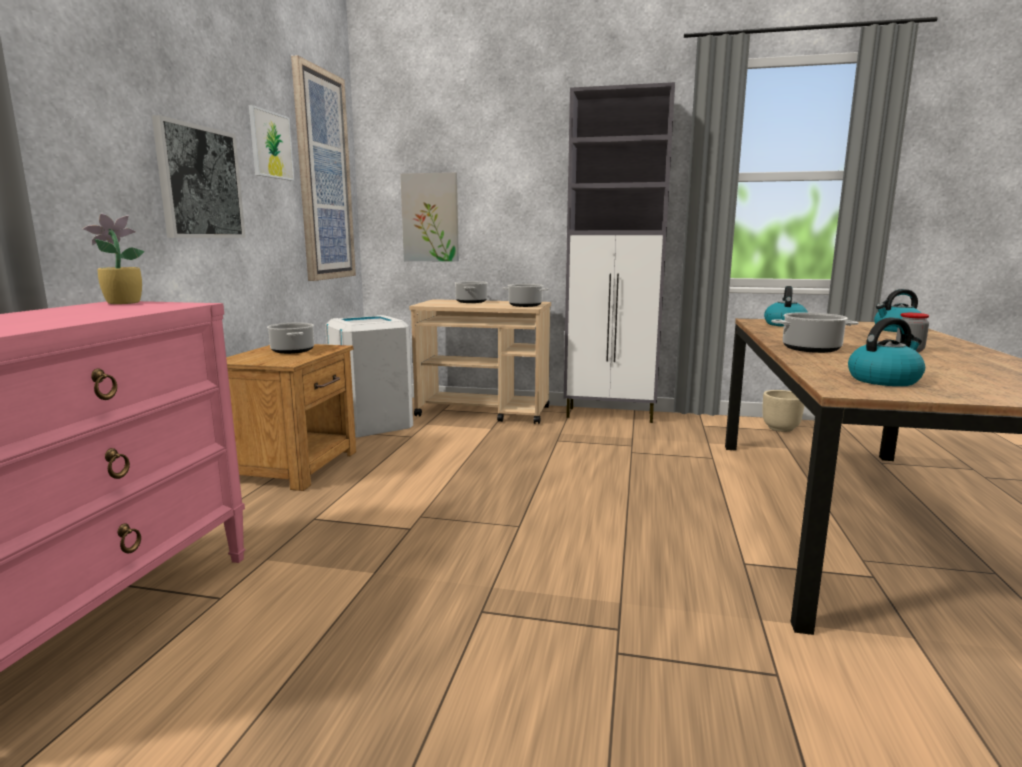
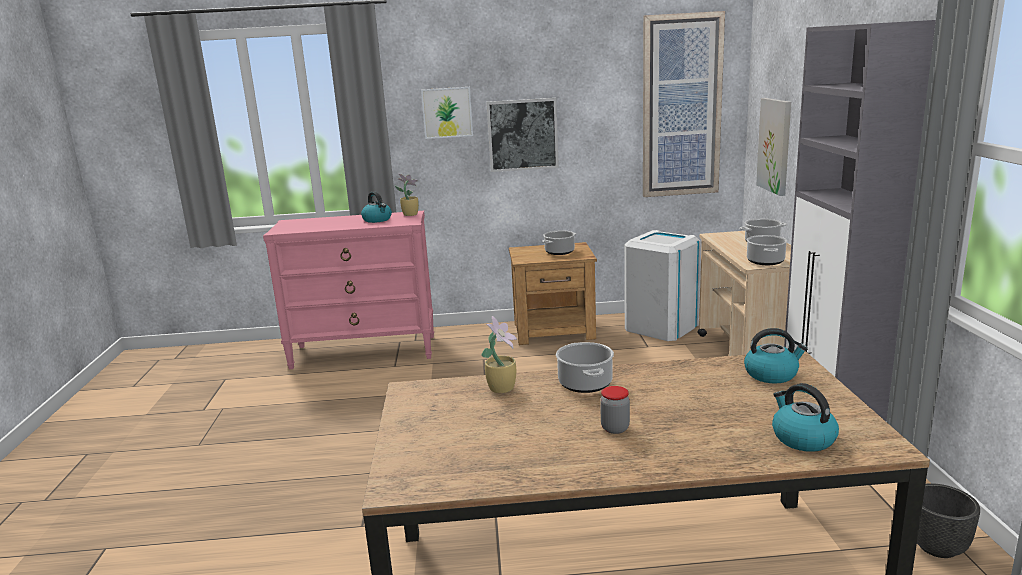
camera: 75 degrees right, 5 degrees up
(271, 145) = (605, 94): picture -> picture (447, 112)
(781, 428) = (938, 547): beige planter -> black planter
(829, 365) = (502, 388): none -> potted plant
(884, 380) = (450, 404): kettle -> kettle (377, 220)

